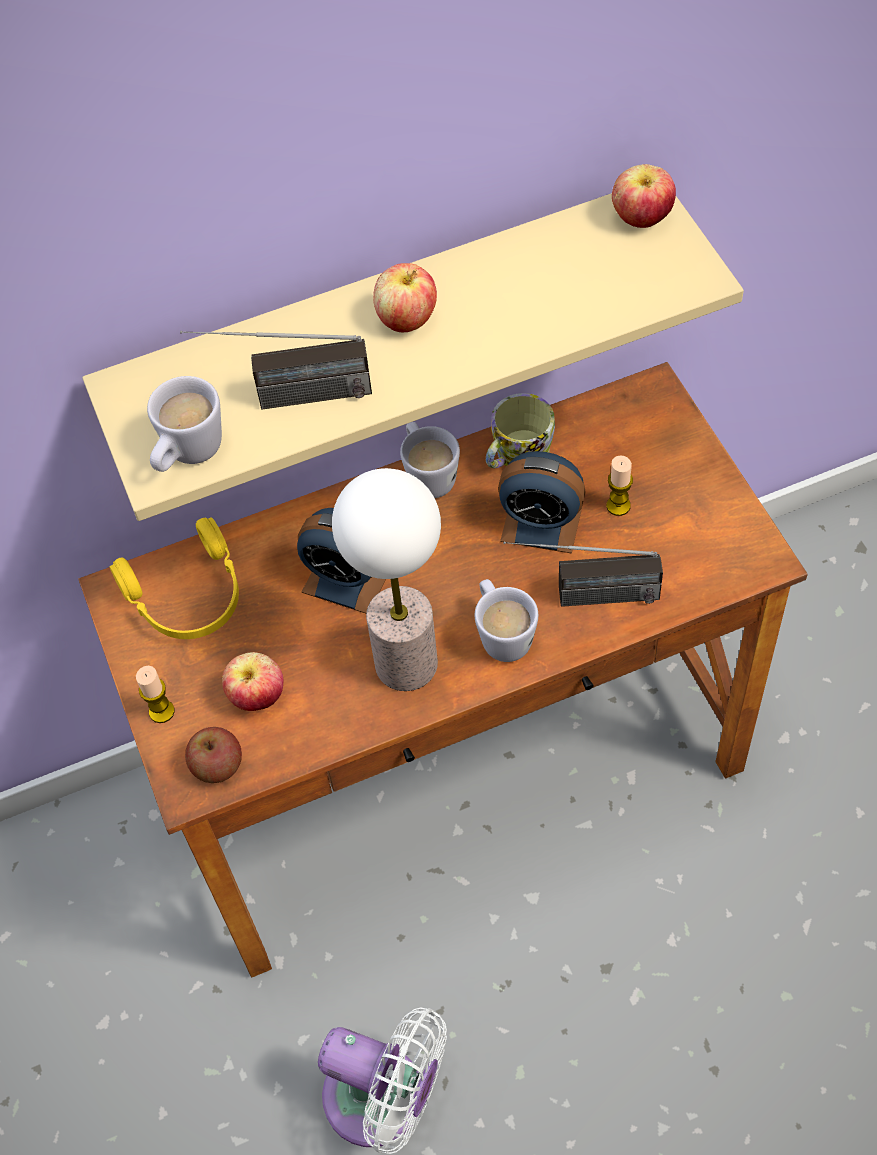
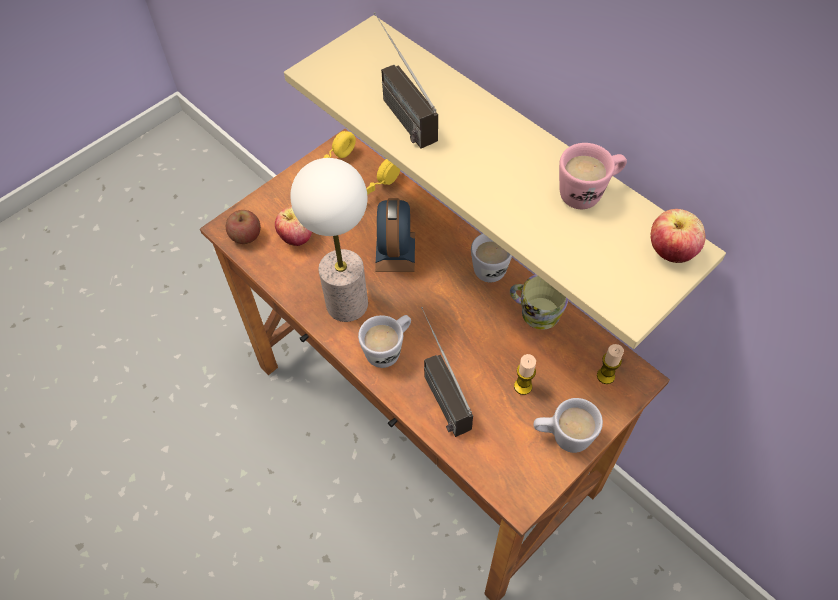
camera: 65 degrees right, 0 degrees up
(161, 711) = (272, 197): candle -> candle (605, 376)
(188, 455) = (333, 79): white mug -> white mug (562, 437)
(384, 1100) = (211, 461): white fan -> none
(407, 320) = (494, 146): apple -> none
(525, 258) = (588, 193): none -> pink mug
(541, 524) = (485, 344): alarm clock -> none

